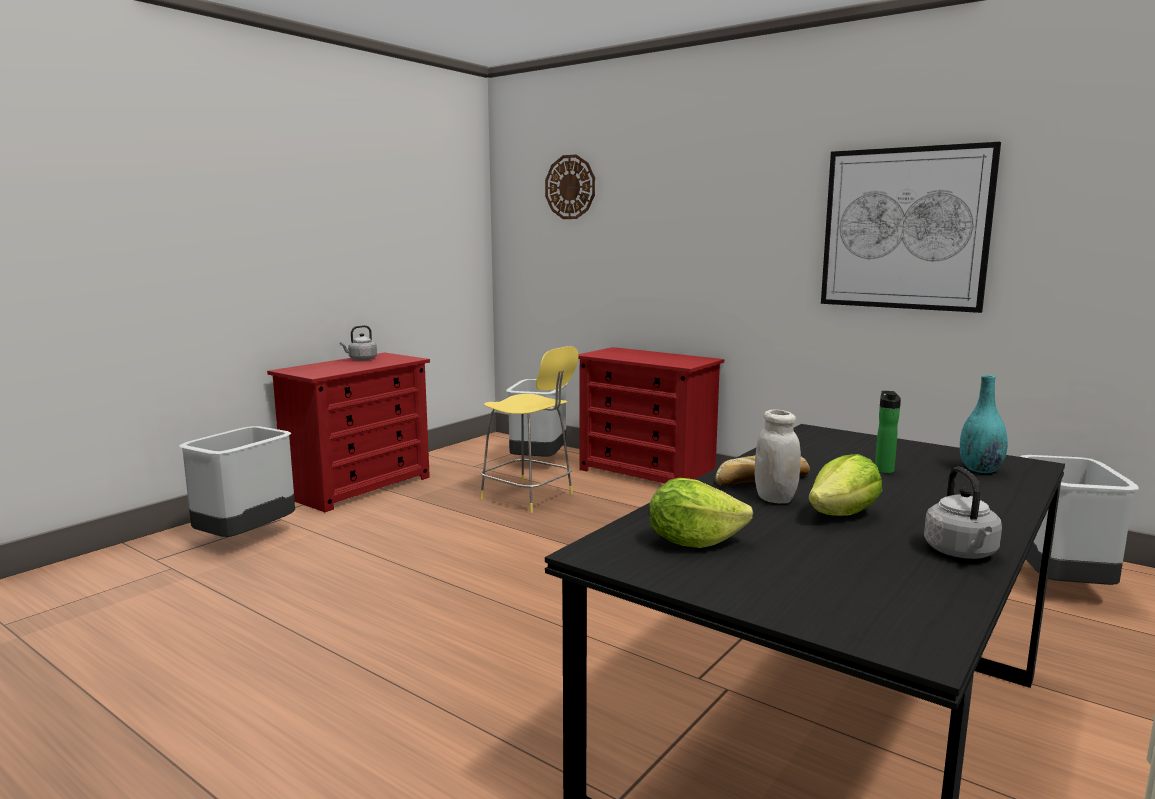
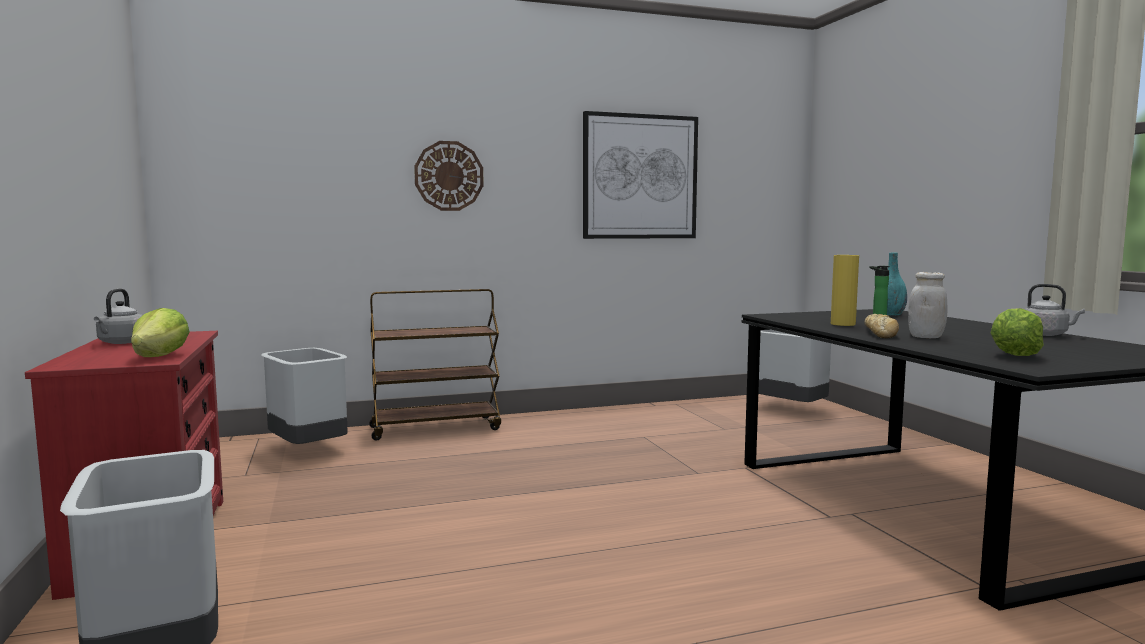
camera: 55 degrees left, 5 degrees down
(529, 497) = (394, 476): yellow stool -> none
(570, 187) = (287, 119): wall clock -> wall clock (449, 176)
(647, 473) = (436, 428): red dresser -> brown cart
(810, 461) = (843, 324): none -> yellow vase
(843, 514) = (967, 335): lettuce -> lettuce (161, 356)

